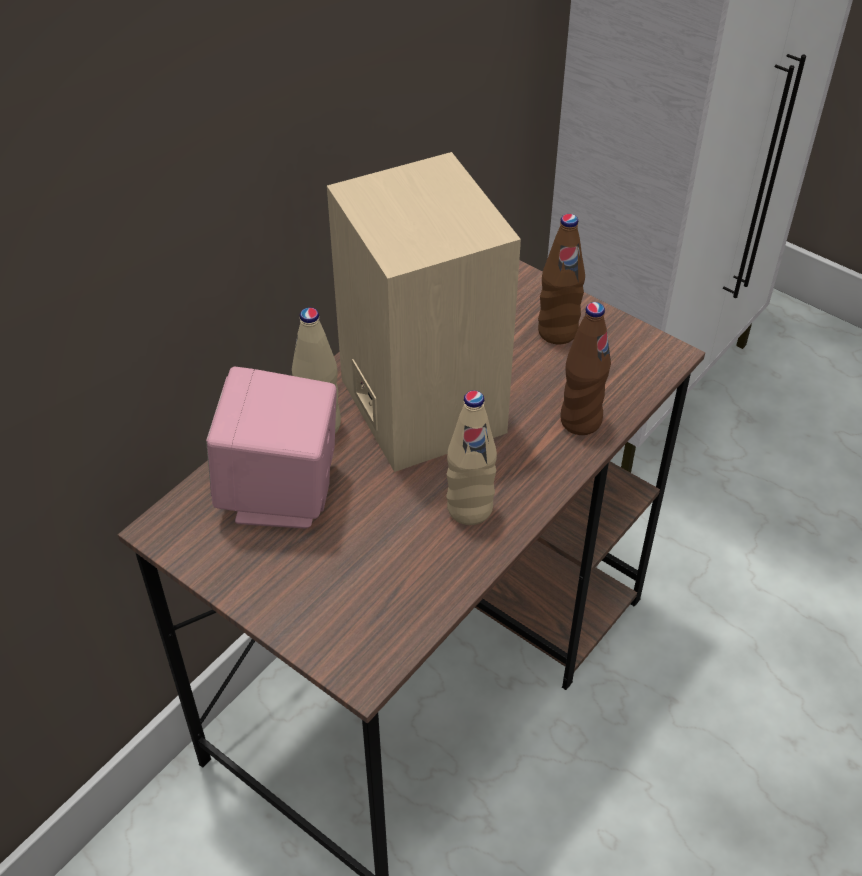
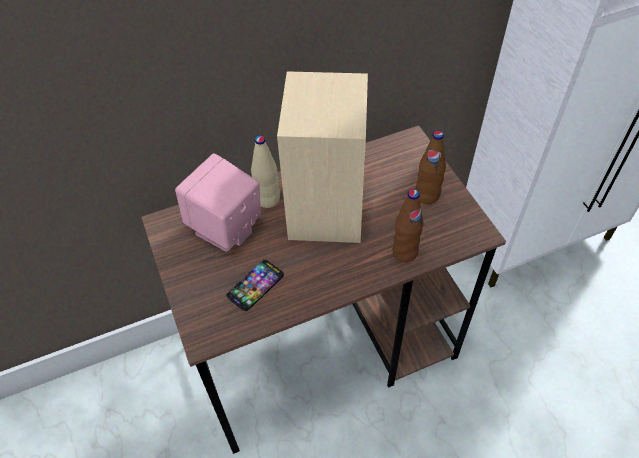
camera: 30 degrees right, 5 degrees up
(391, 558) = (255, 285): none -> phone
(470, 509) = (312, 276): beige bottle -> none

